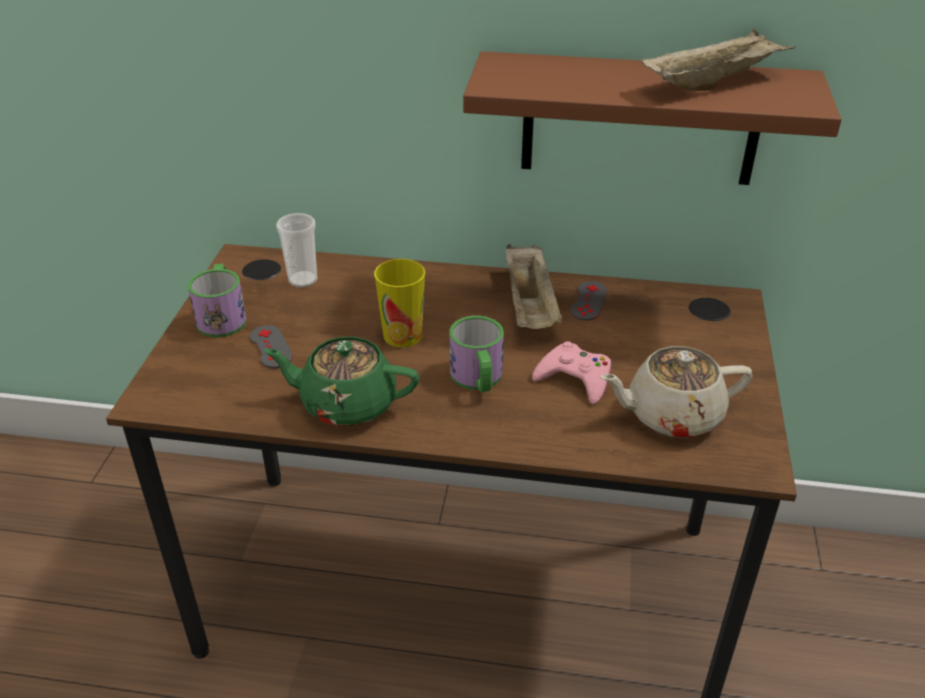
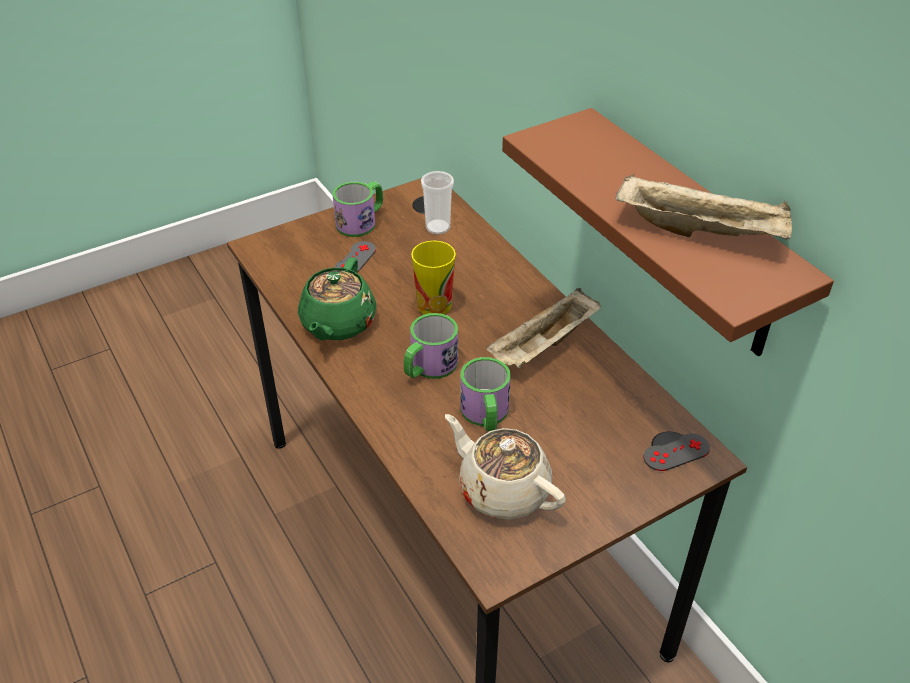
camera: 50 degrees right, 5 degrees up
(347, 404) = (337, 323): green teapot -> green teapot turned 135 degrees counterclockwise
(575, 378) = (485, 415): pink game controller -> mug
(588, 301) = (591, 372): grey game controller -> grey game controller (676, 452)

